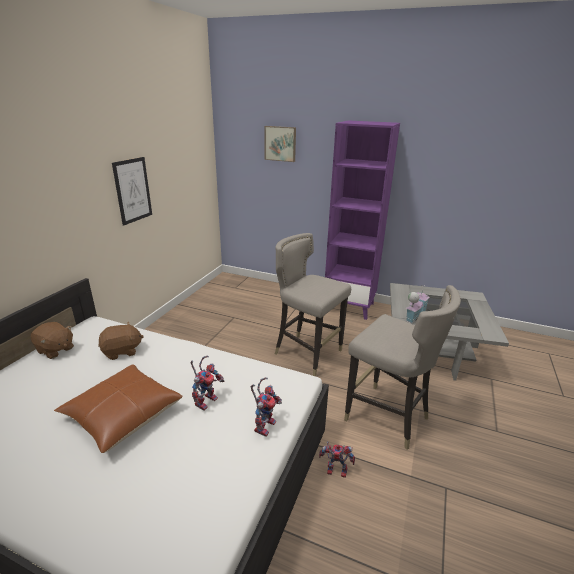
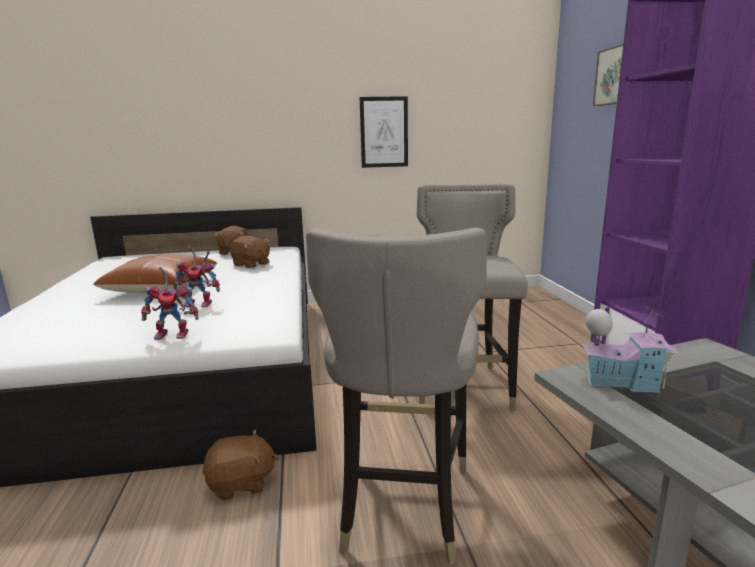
camera: 60 degrees right, 10 degrees down
(334, 472) = (241, 483): toy robot -> brown plush toy

